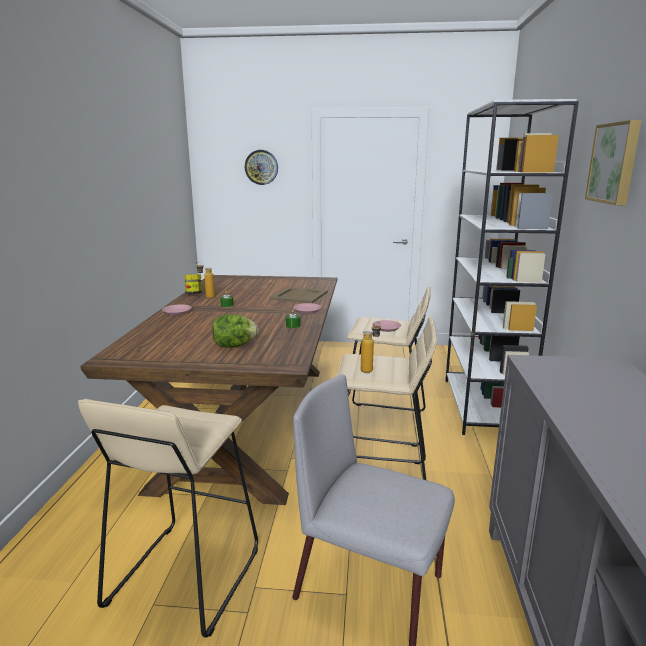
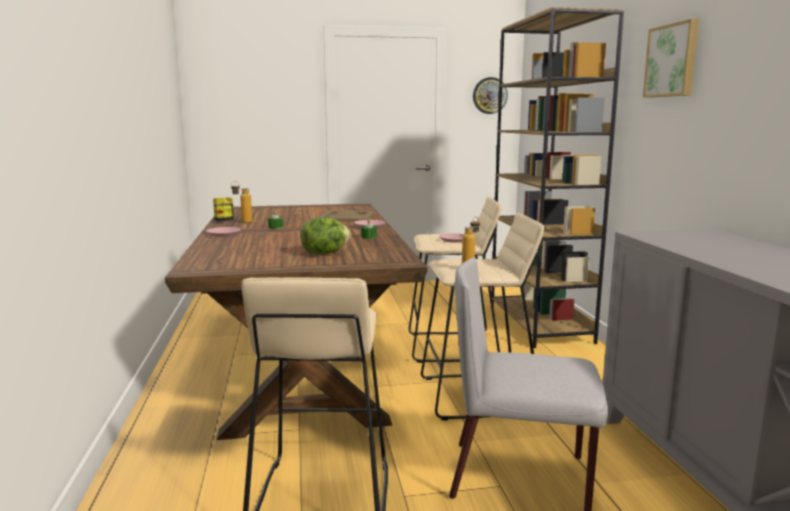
camera: 15 degrees left, 5 degrees down
(261, 167) = (267, 88): wall clock -> wall clock (489, 95)
(484, 406) = (540, 324): white bookcase -> brown bookcase

